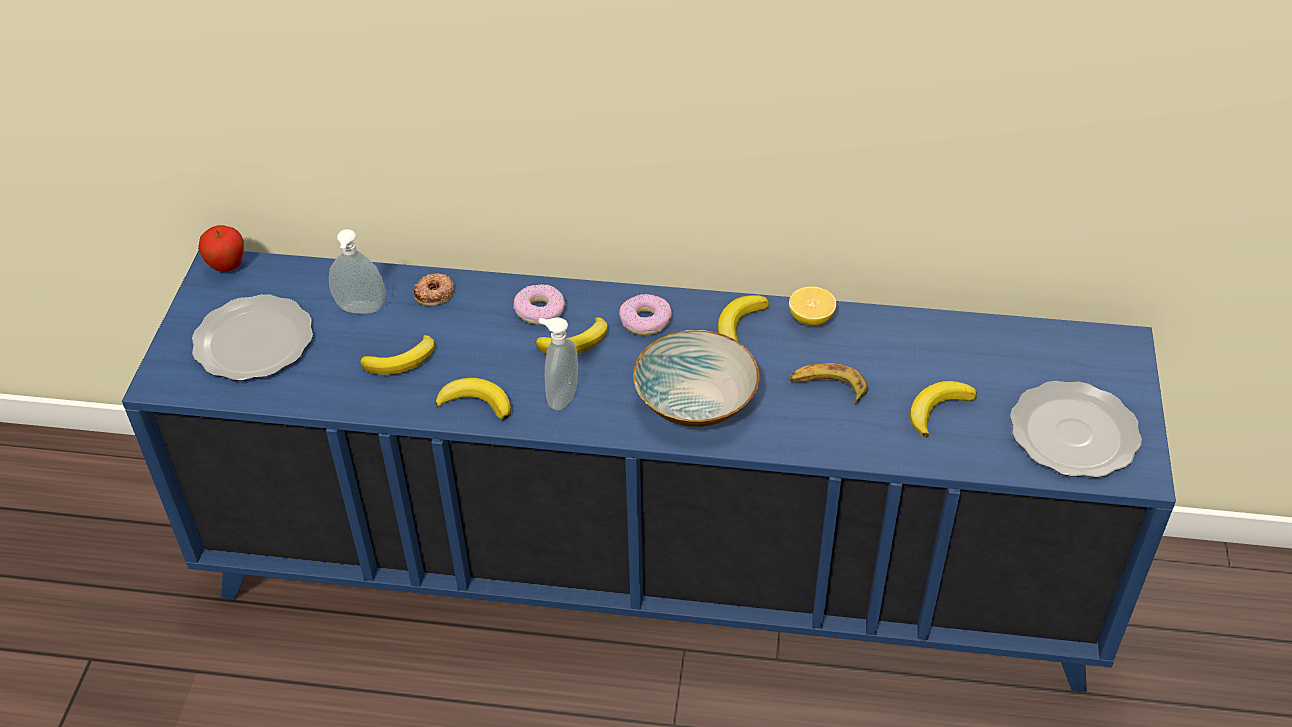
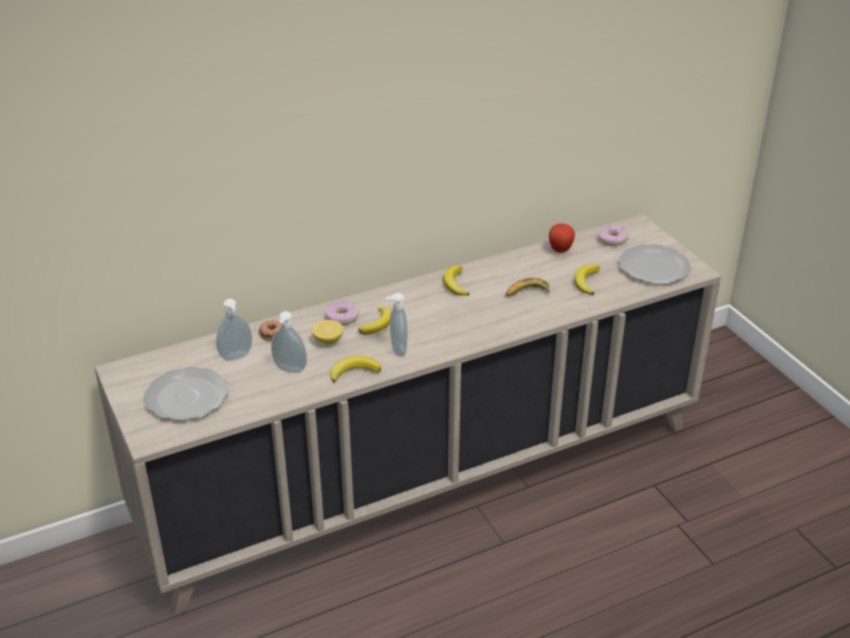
camera: 35 degrees left, 10 degrees down
(227, 267) = (126, 369): apple -> apple (560, 250)
(402, 361) = (289, 370): banana -> soap dispenser
(645, 321) = (405, 300): donut -> donut (612, 239)
(650, 573) = (424, 479): blue cabinet -> beige cabinet
(695, 400) = (468, 323): bowl -> none
(811, 318) = (487, 268): lemon -> lemon (328, 340)

